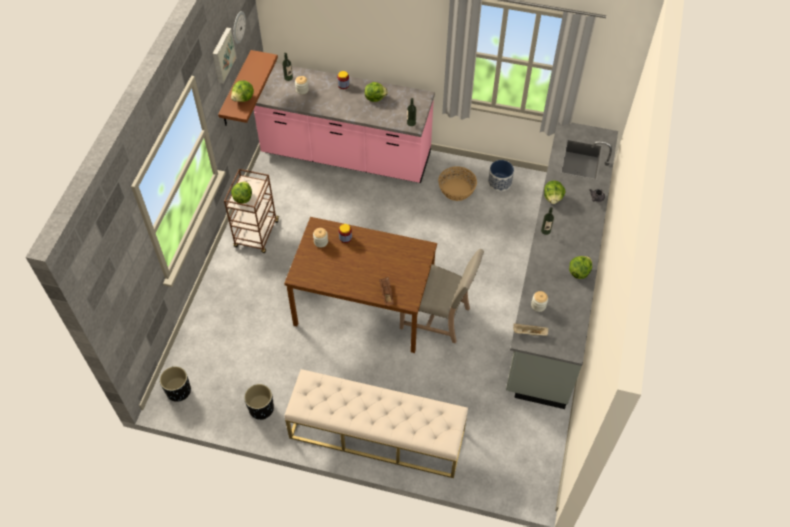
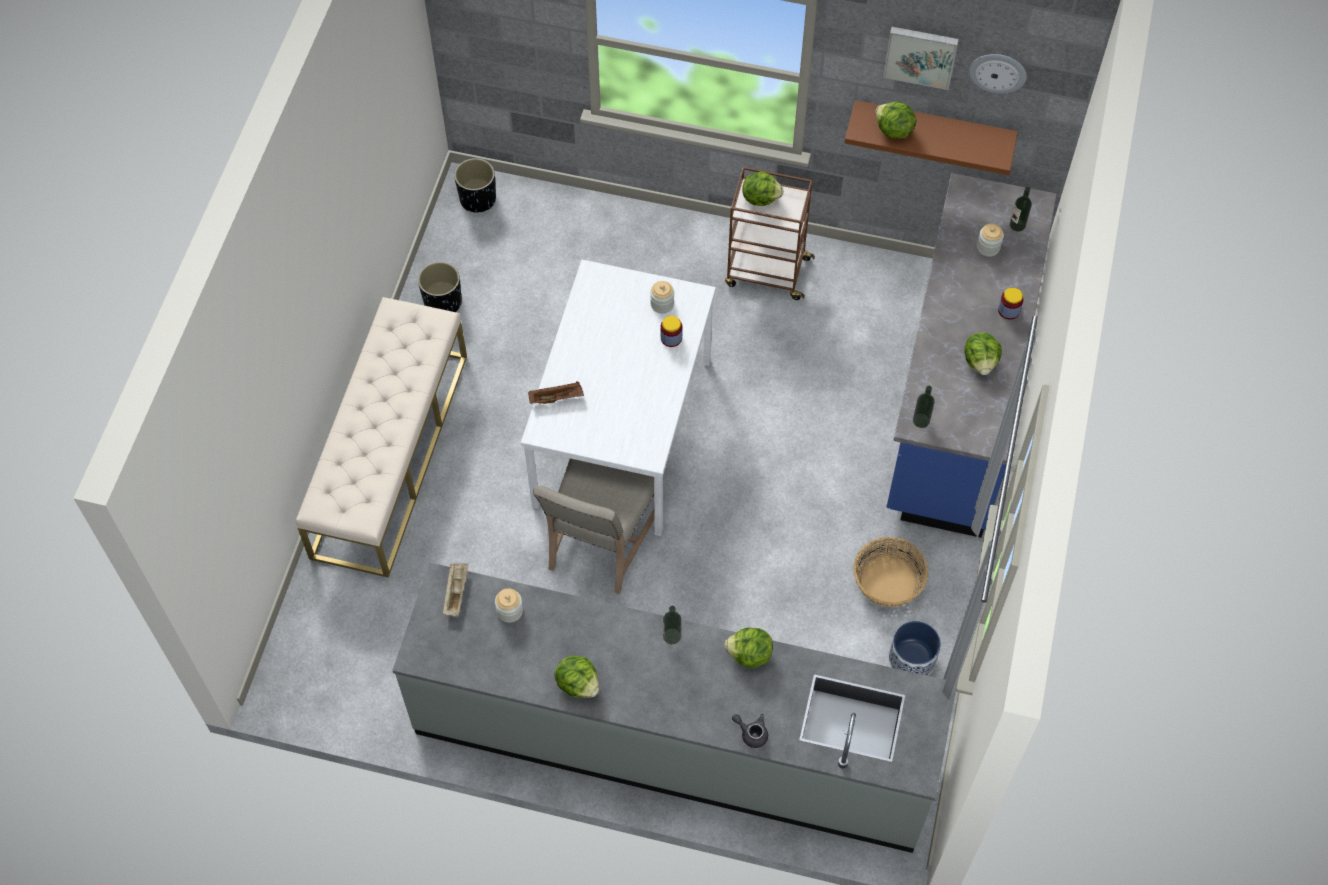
camera: 90 degrees right, 5 degrees up
(346, 156) = (956, 396): pink counter -> blue counter
(363, 307) = (622, 430): brown dining table -> white dining table

